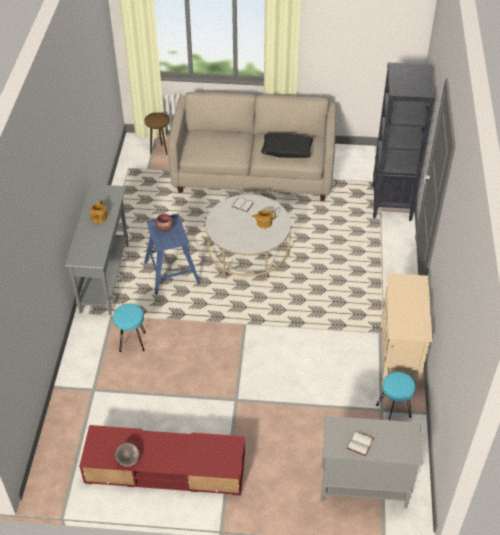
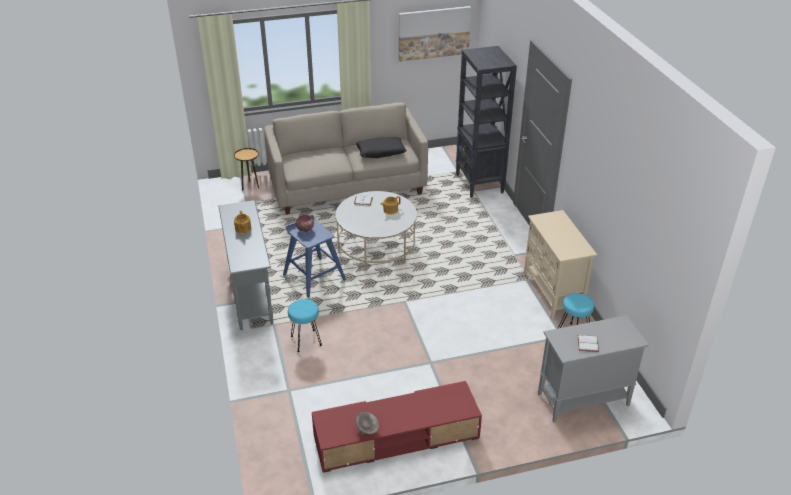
camera: 20 degrees left, 10 degrees down
(376, 29) = (434, 33): none -> picture

